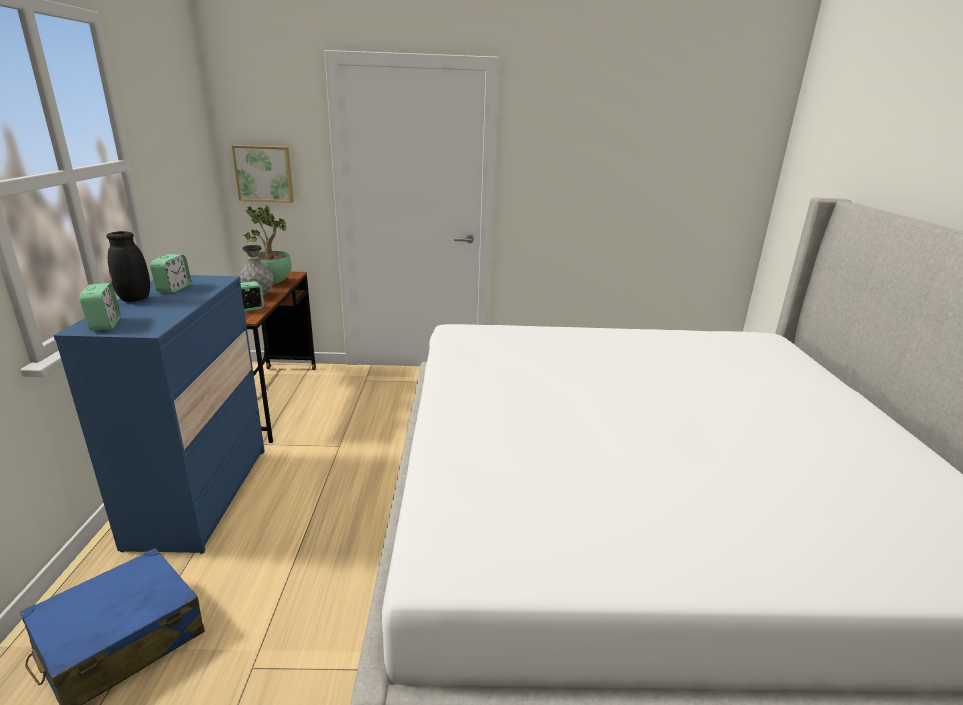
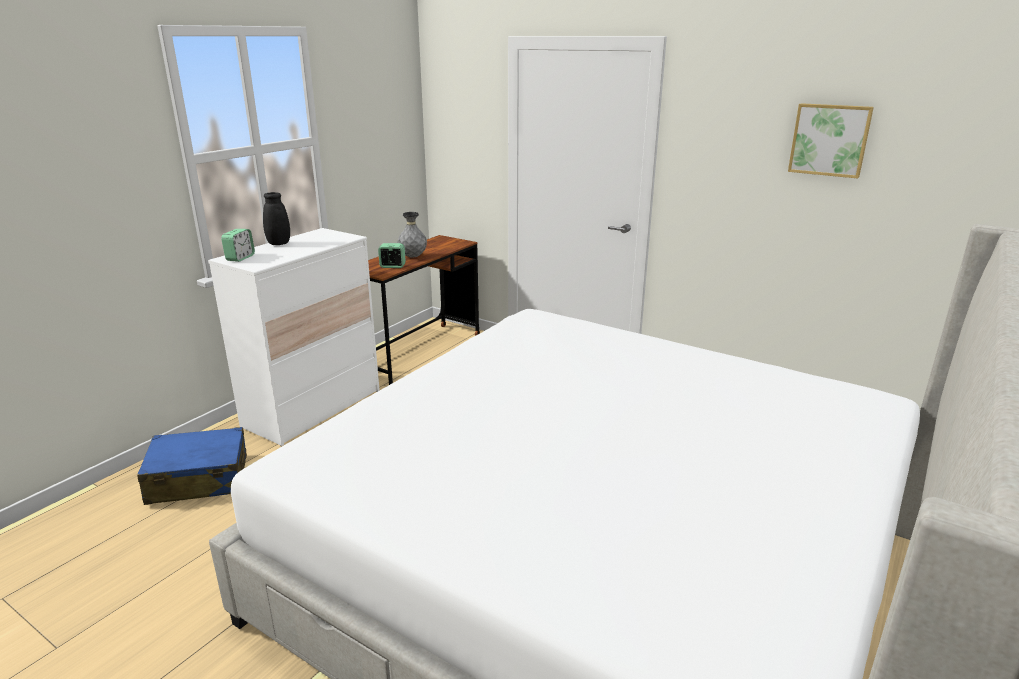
camera: 35 degrees right, 0 degrees up
(174, 288) = (311, 240): alarm clock -> none
(201, 496) = (313, 409): blue dresser -> white dresser
(264, 173) = (456, 148): picture -> picture (829, 140)
(274, 283) = (439, 248): potted plant -> none

